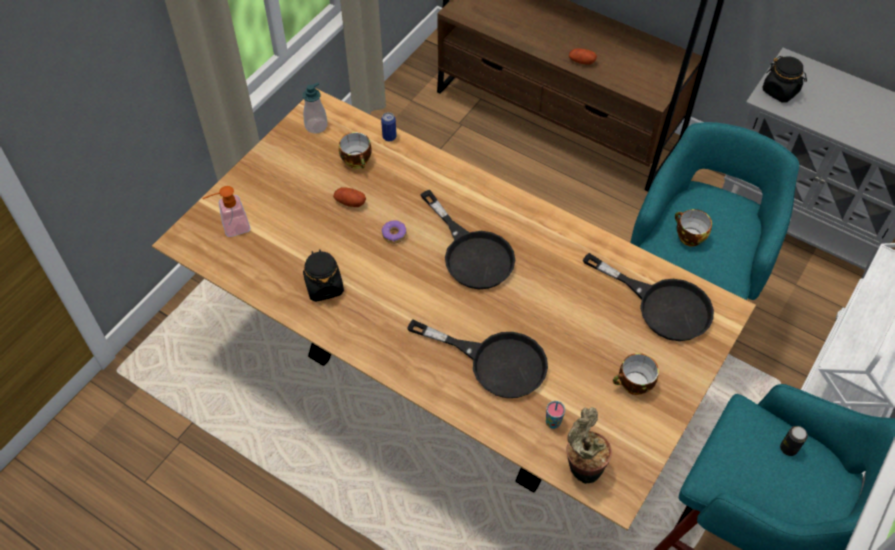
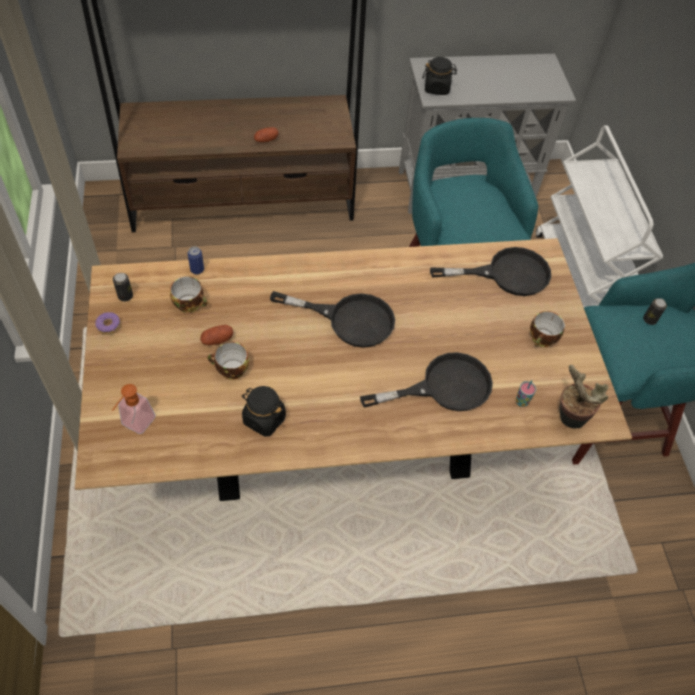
camera: 45 degrees left, 0 degrees up
(316, 126) = (125, 296): soap dispenser -> can
(394, 235) = (278, 343): donut -> donut (109, 326)
(688, 237) = (466, 221): cup -> cup (230, 370)

